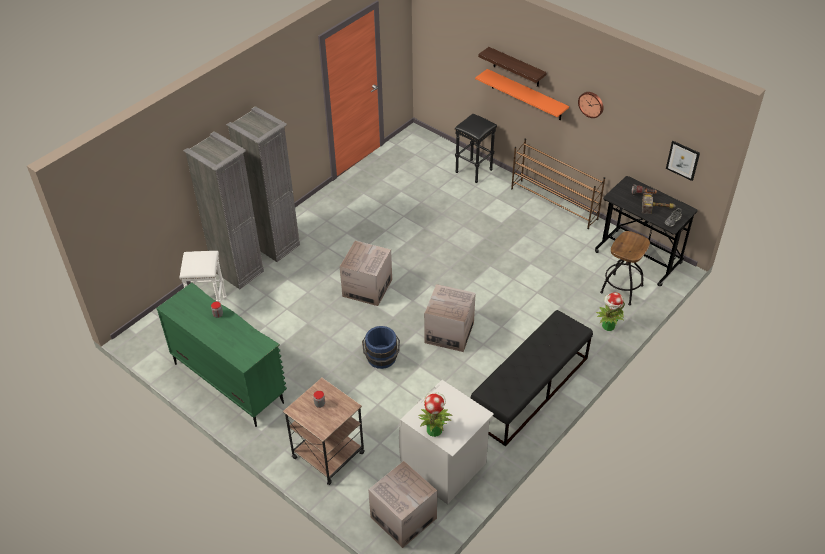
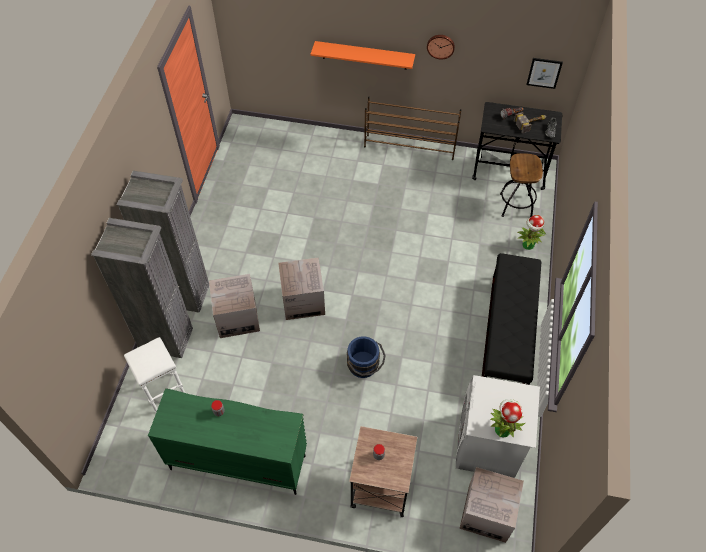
camera: 30 degrees left, 10 degrees up
(449, 332) = (405, 312): cardboard box -> cardboard box (237, 317)
(474, 171) = (321, 141): black stool -> none
(516, 67) = (350, 31): shelf -> none

